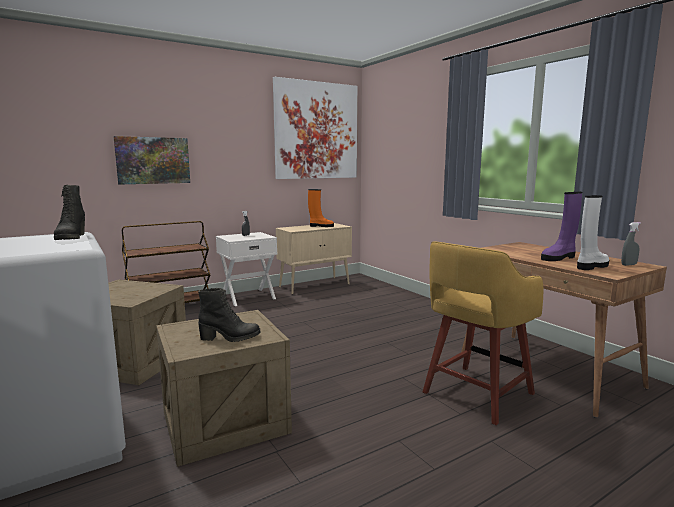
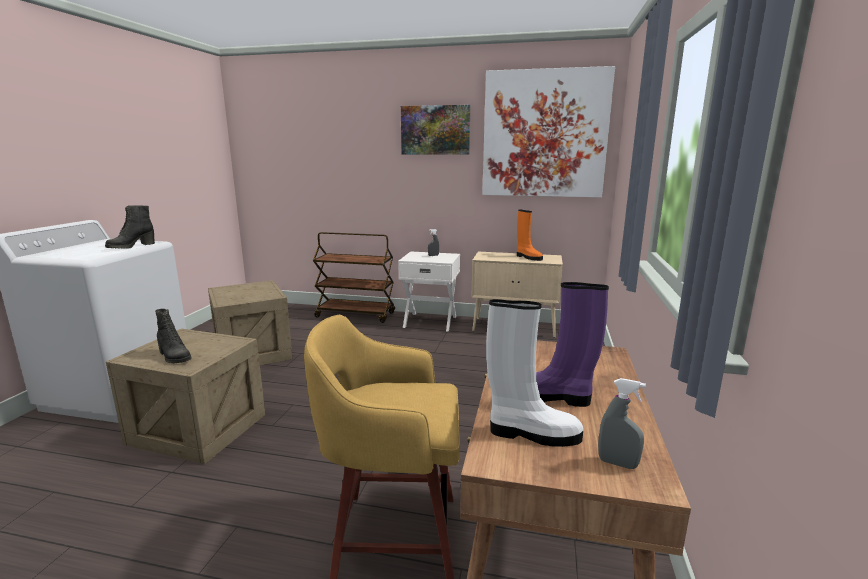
camera: 45 degrees right, 5 degrees up
(153, 160) = (356, 171): picture -> picture (435, 130)

